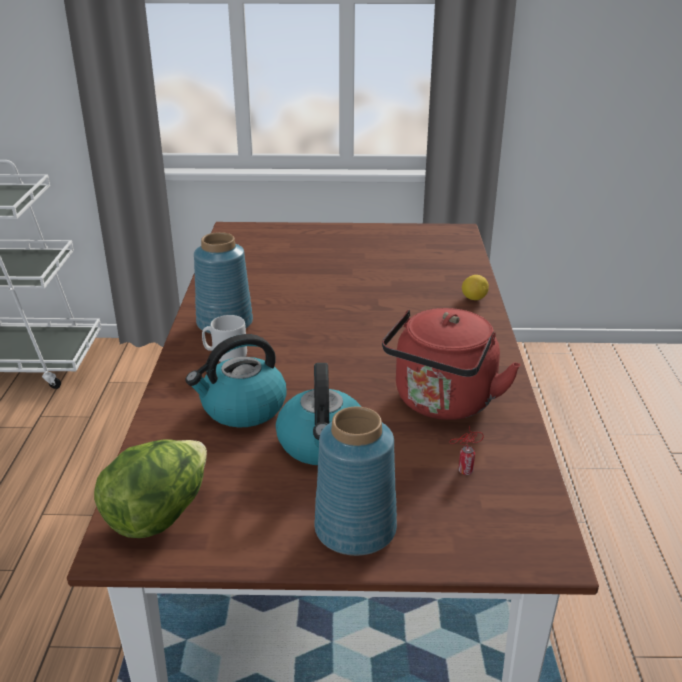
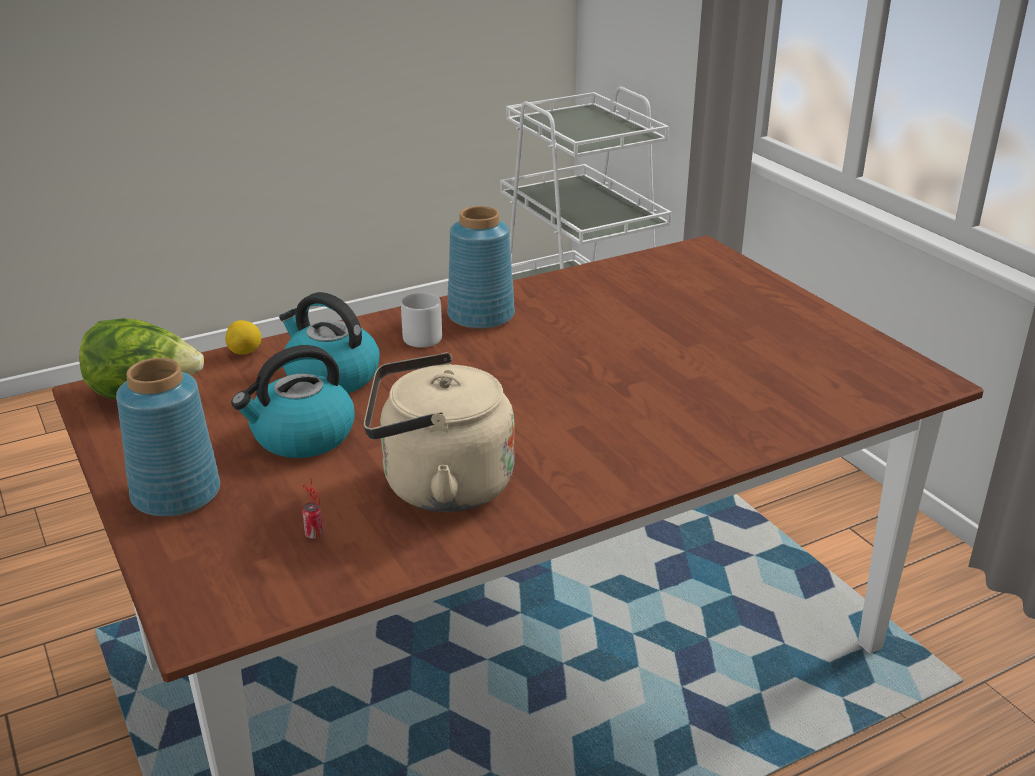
camera: 60 degrees right, 0 degrees up
(442, 403) = (439, 486): red kettle -> beige kettle
(474, 298) = (728, 444): lemon -> lemon (245, 352)

